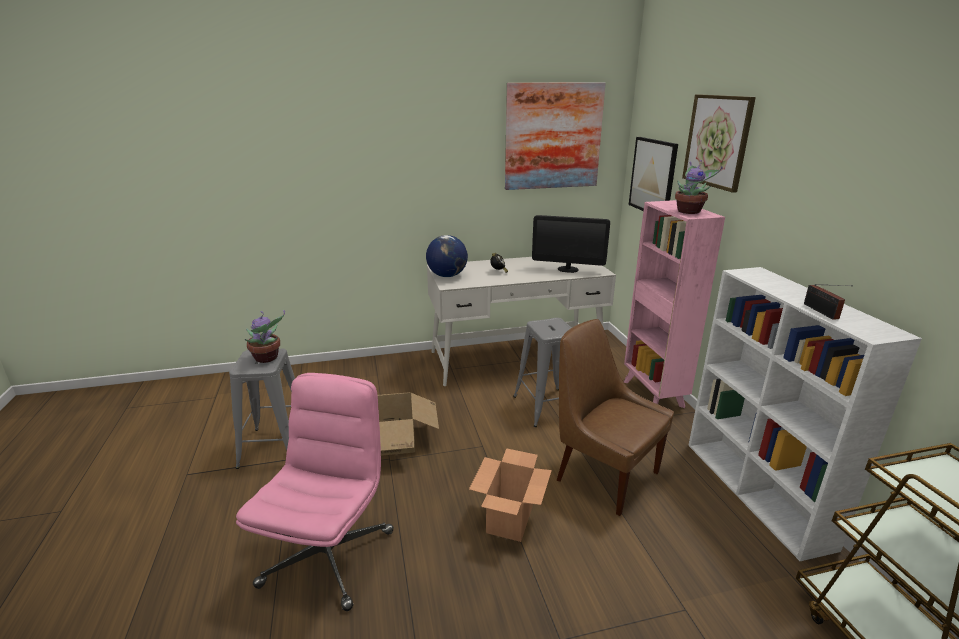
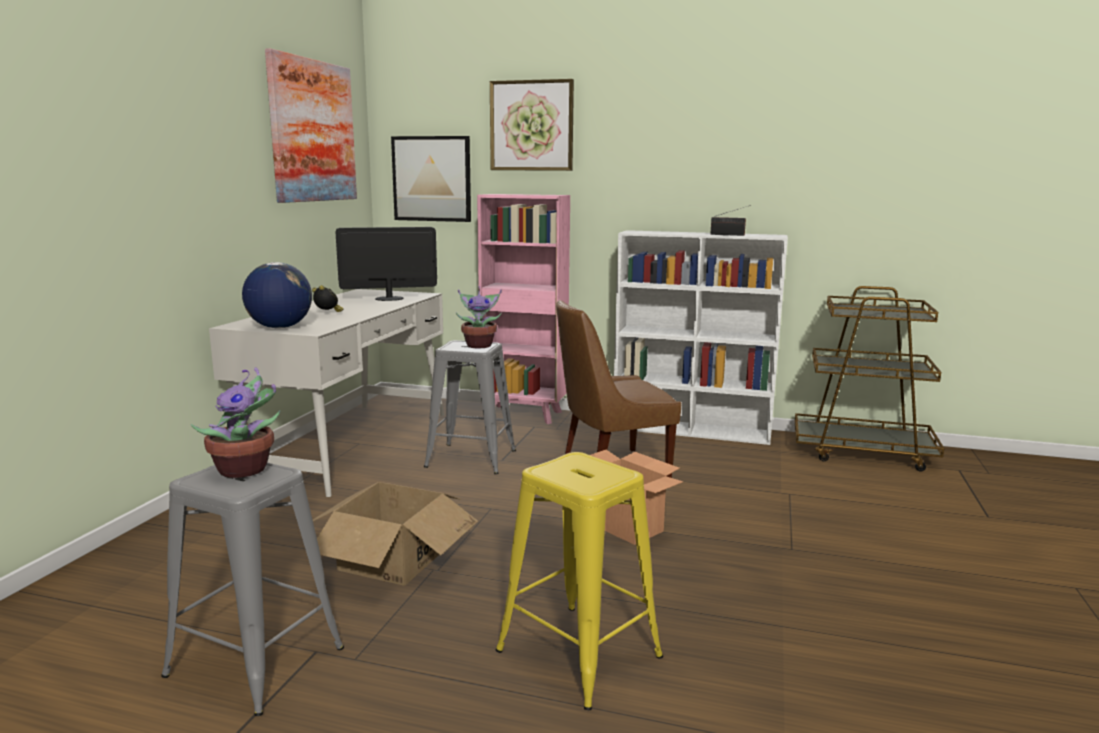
camera: 60 degrees left, 10 degrees down
(328, 556) = (579, 653): pink office chair -> yellow stool
(568, 269) = (389, 298): monitor -> monitor turned 150 degrees counterclockwise
(690, 211) = (538, 194): potted plant -> potted plant (479, 345)

